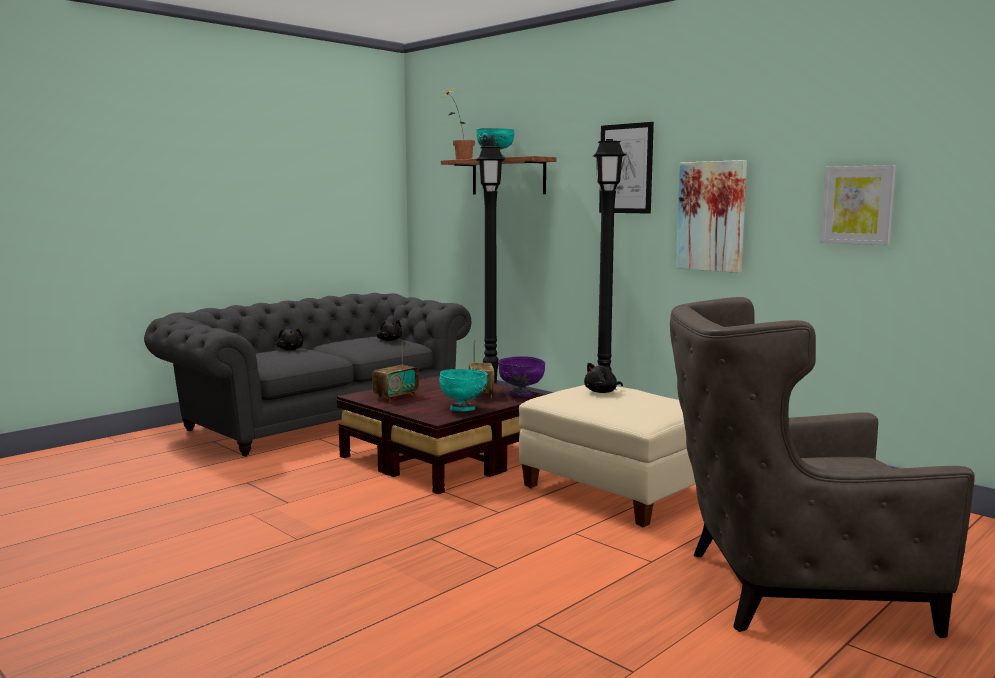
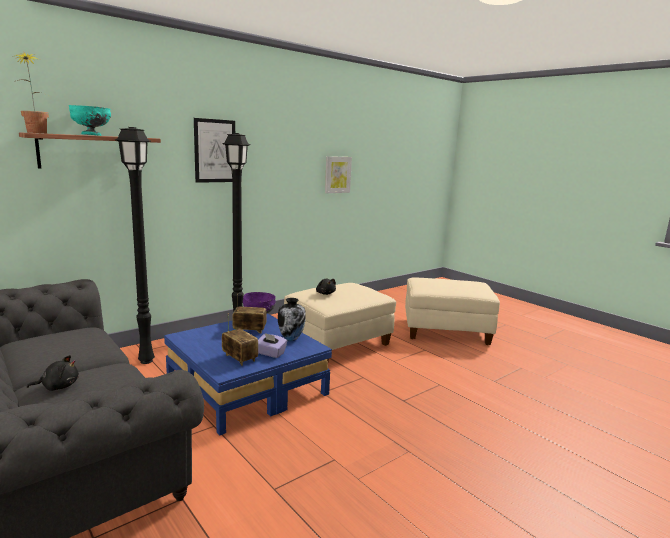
camera: 85 degrees left, 5 degrees up
(389, 340) = (70, 335): black plush toy -> none
(412, 405) = (270, 353): none -> purple tissue box
(445, 455) = (245, 386): brown coffee table -> blue coffee table
(463, 409) = (291, 338): turquoise bowl -> vase
(711, 216) = (273, 182): picture -> none
(791, 590) = (446, 331): grey armchair -> beige ottoman

